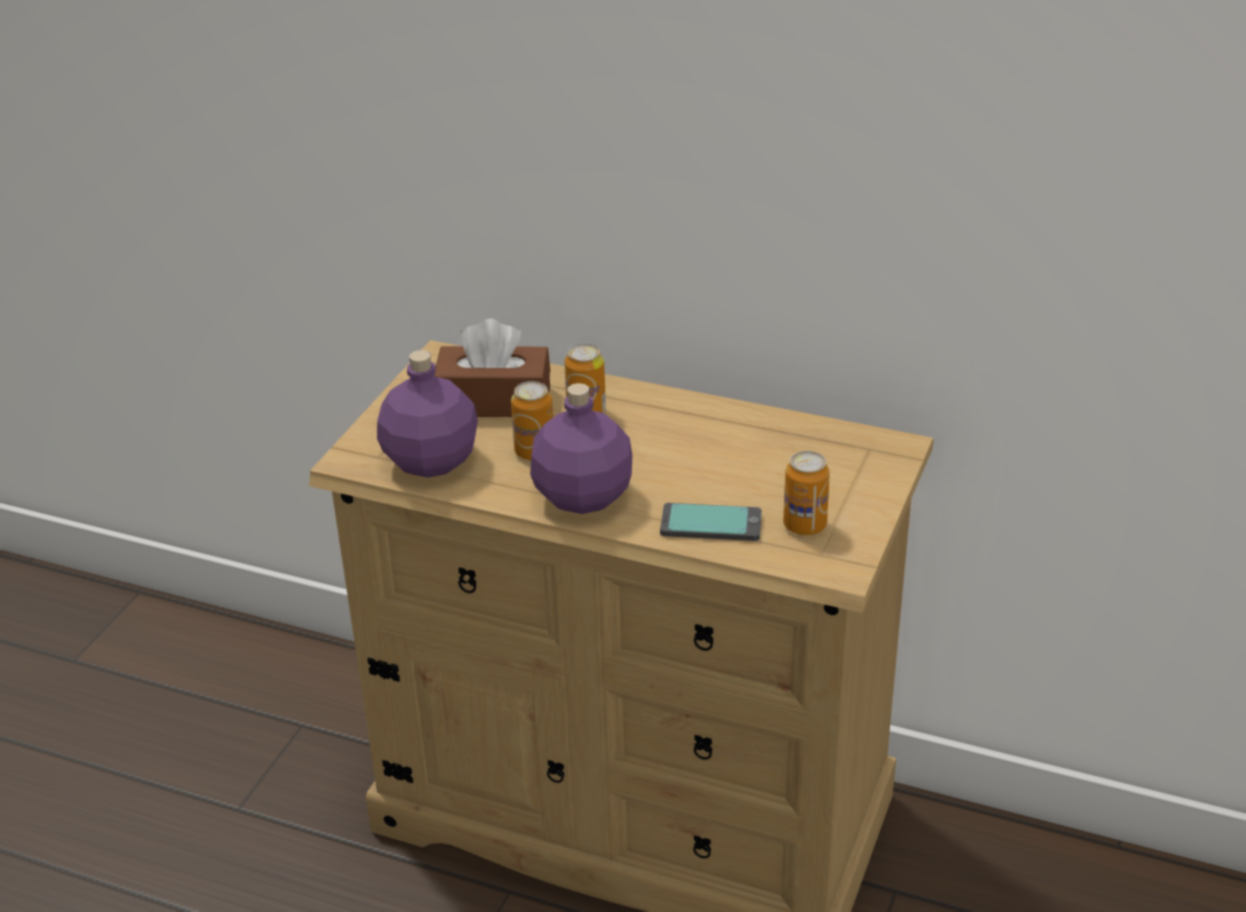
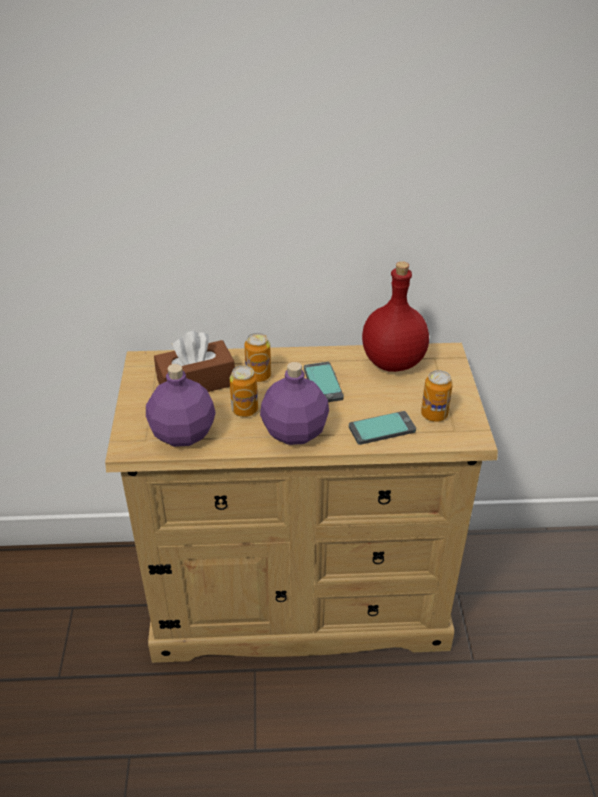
camera: 25 degrees left, 5 degrees up
(672, 444) = (323, 383): none -> phone
(798, 441) = (393, 363): none -> red bottle

